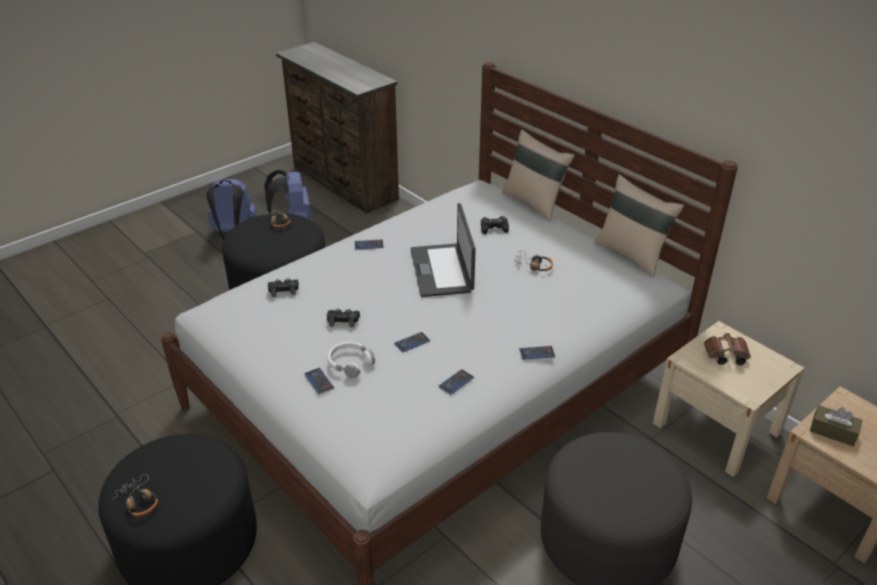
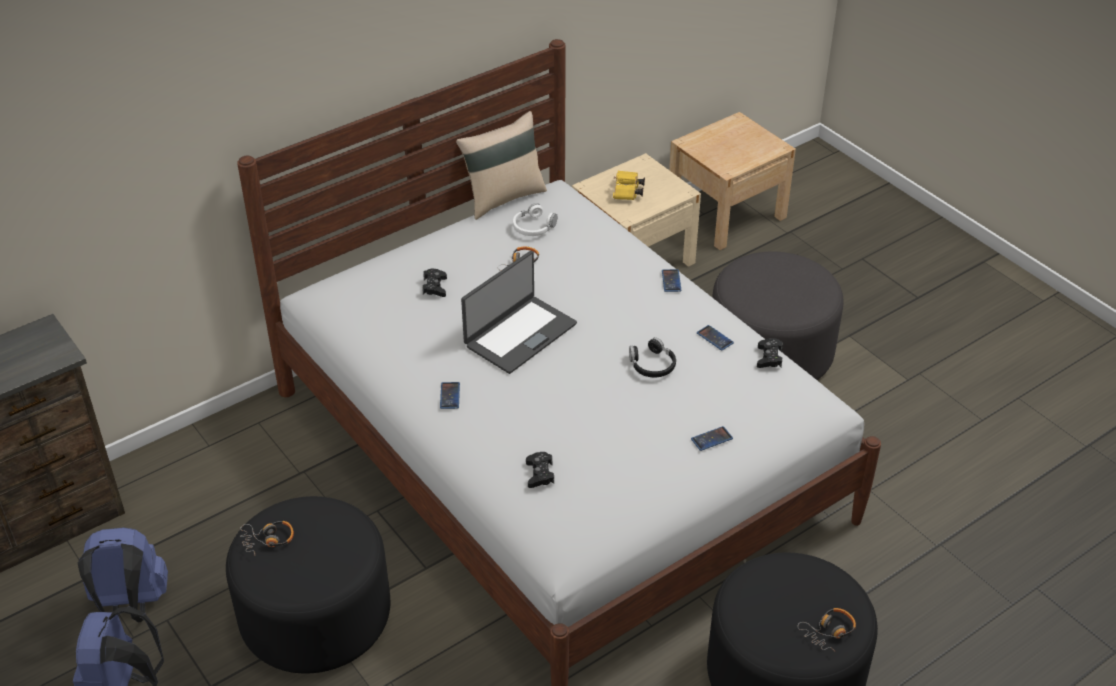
camera: 85 degrees left, 5 degrees up
(343, 320) = (608, 419): black game controller -> black game controller (769, 357)
(350, 363) = (684, 413): white headphones -> white headphones (533, 227)
(412, 342) = (652, 365): phone -> black headphones
(442, 270) = (519, 334): laptop -> laptop turned 45 degrees counterclockwise
(534, 203) = (375, 252): beige pillow -> none
(724, 356) = (627, 193): brown binoculars -> yellow binoculars
(833, 432) = (727, 159): brown tissue box -> none

